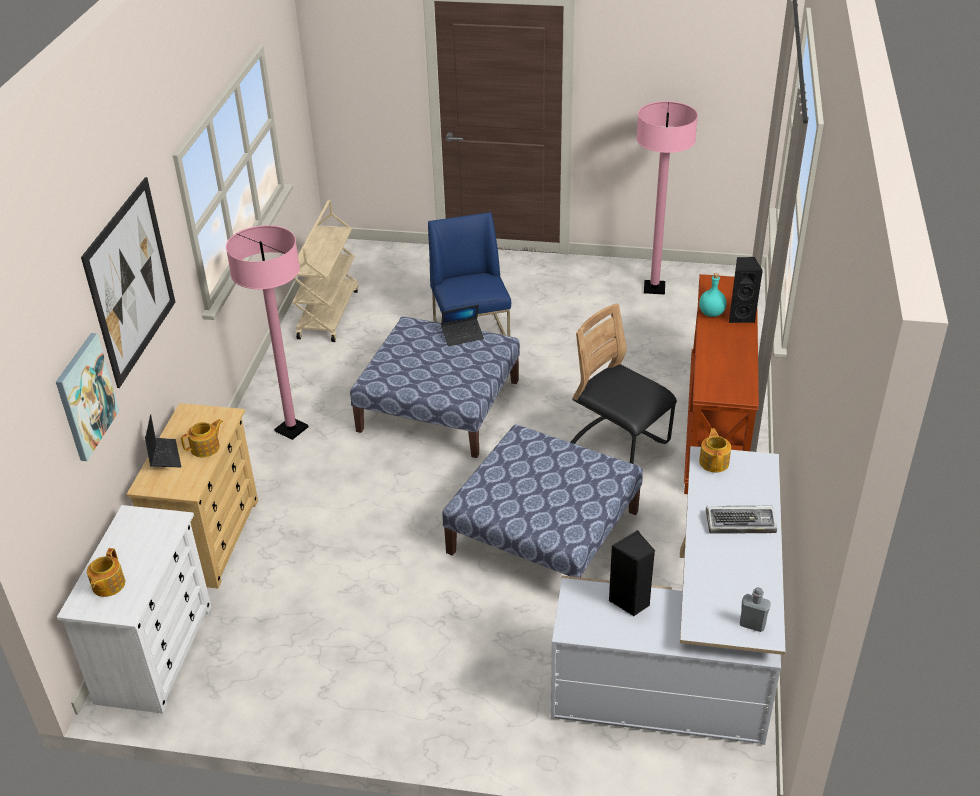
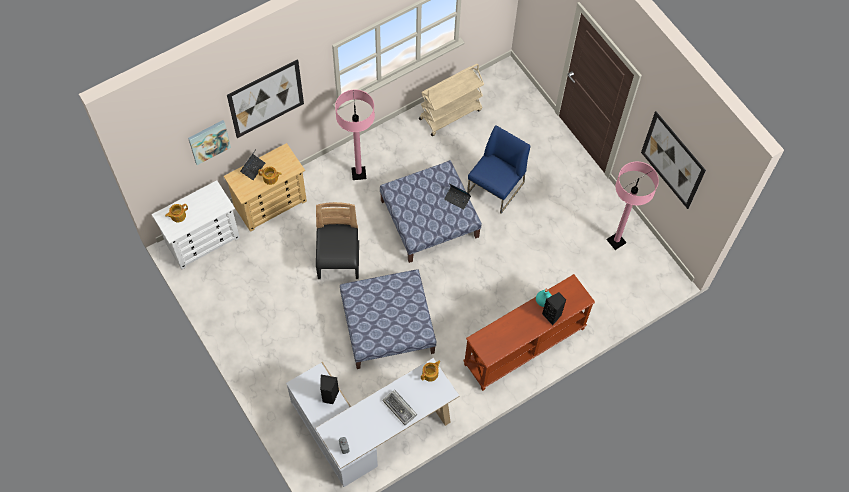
camera: 45 degrees right, 25 degrees up
(619, 446) = (471, 315): black chair -> black chair (339, 261)
(674, 84) = (672, 160): none -> picture

